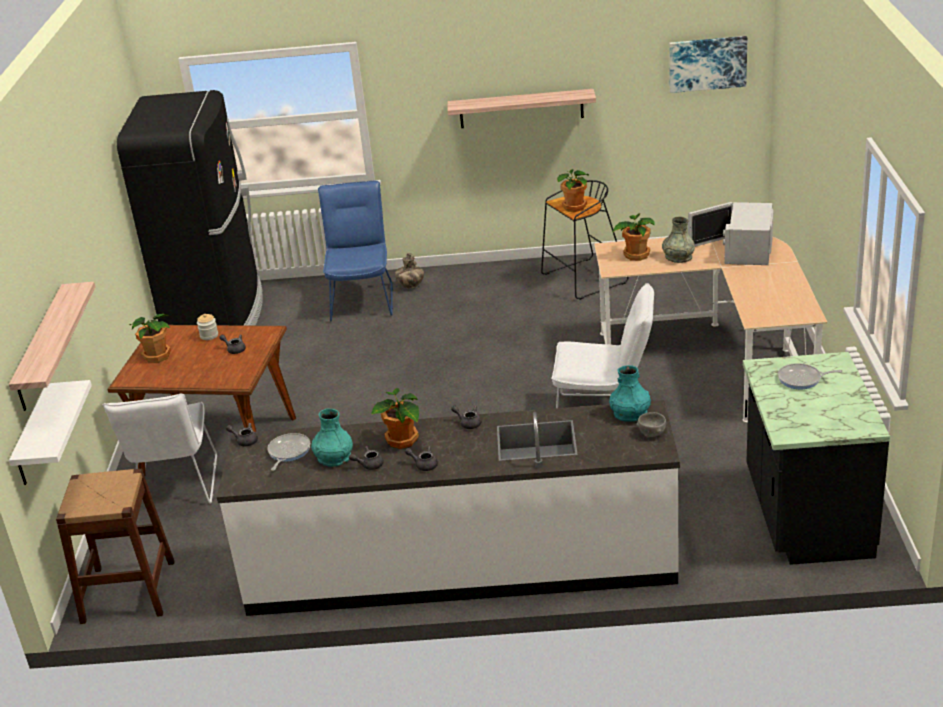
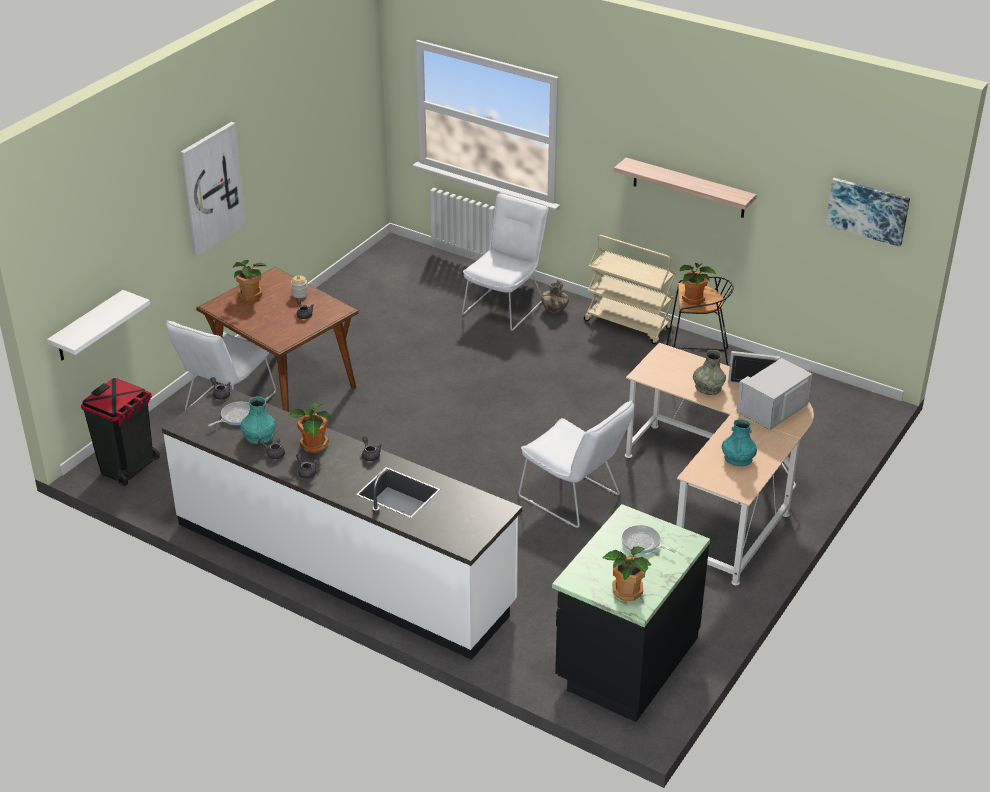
camera: 30 degrees right, 5 degrees up
(41, 348) = (127, 262): shelf -> none
(75, 248) = (211, 188): none -> picture
(128, 591) = (128, 467): brown stool -> black trash can
(217, 315) = (389, 270): black fridge -> none
(362, 299) = (506, 305): blue chair -> white chair
(489, 271) = (629, 324): none -> beige cart
(630, 414) = (484, 505): turquoise vase -> turquoise vase (738, 459)
(635, 255) = (677, 369): potted plant -> potted plant (626, 591)
(651, 433) = (479, 528): grey bowl -> none

